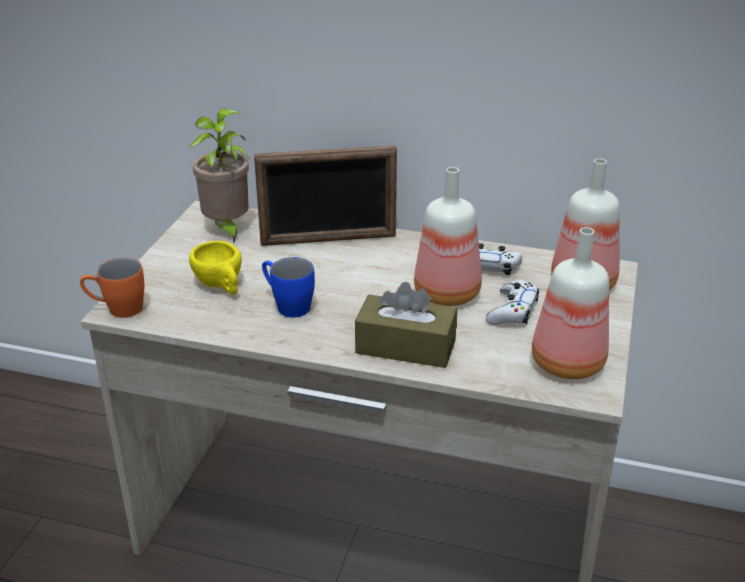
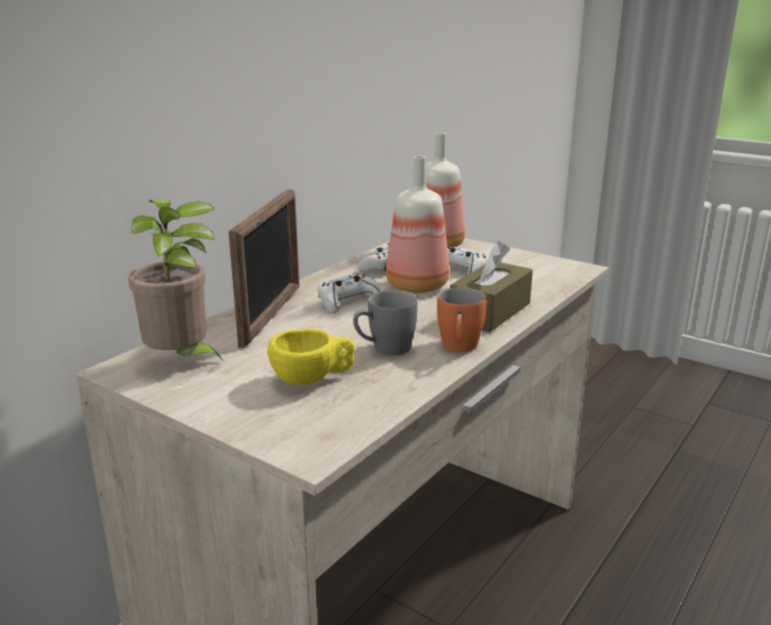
camera: 70 degrees left, 10 degrees down
(117, 309) = (311, 452): orange mug -> orange mug (459, 348)
(287, 305) = (384, 350): blue mug -> grey mug
(381, 266) = (348, 301): none -> white game controller
(565, 364) = (541, 269): bottle -> none

